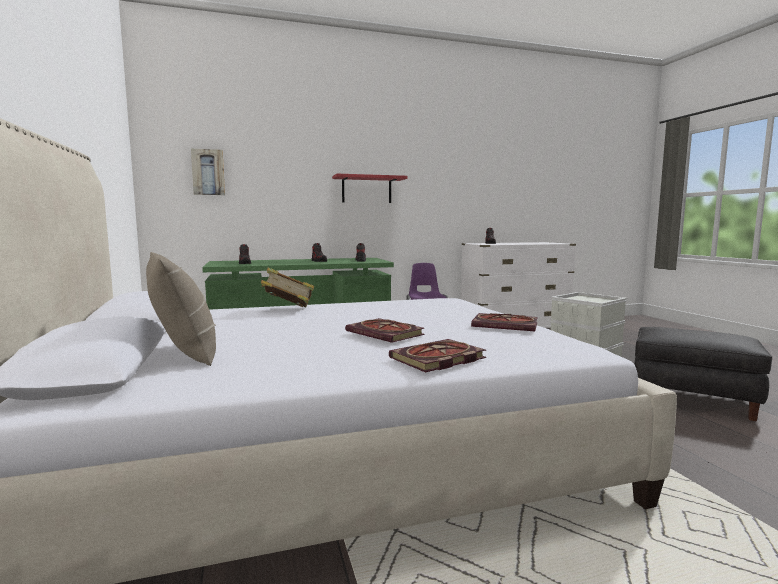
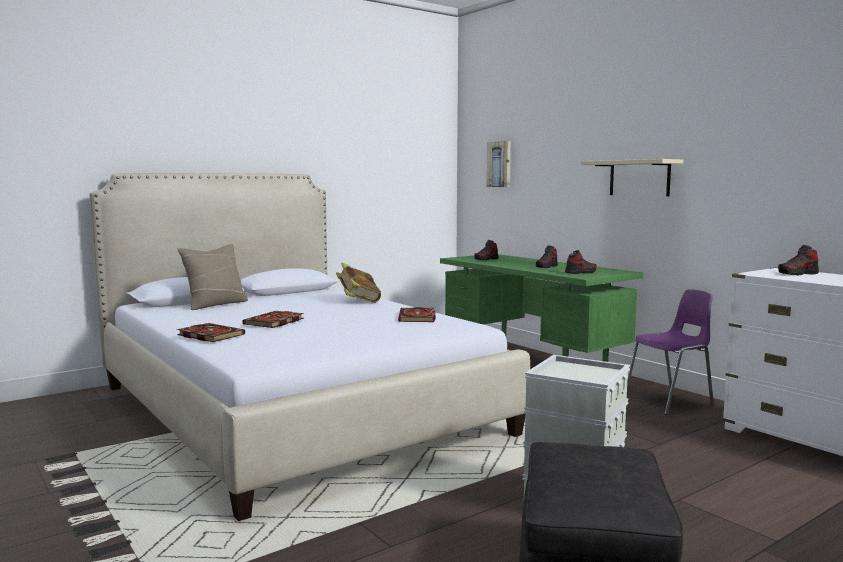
camera: 70 degrees right, 0 degrees up
(366, 189) = (639, 178): red shelf -> beige shelf
(506, 325) = (332, 343): book -> book (418, 318)

